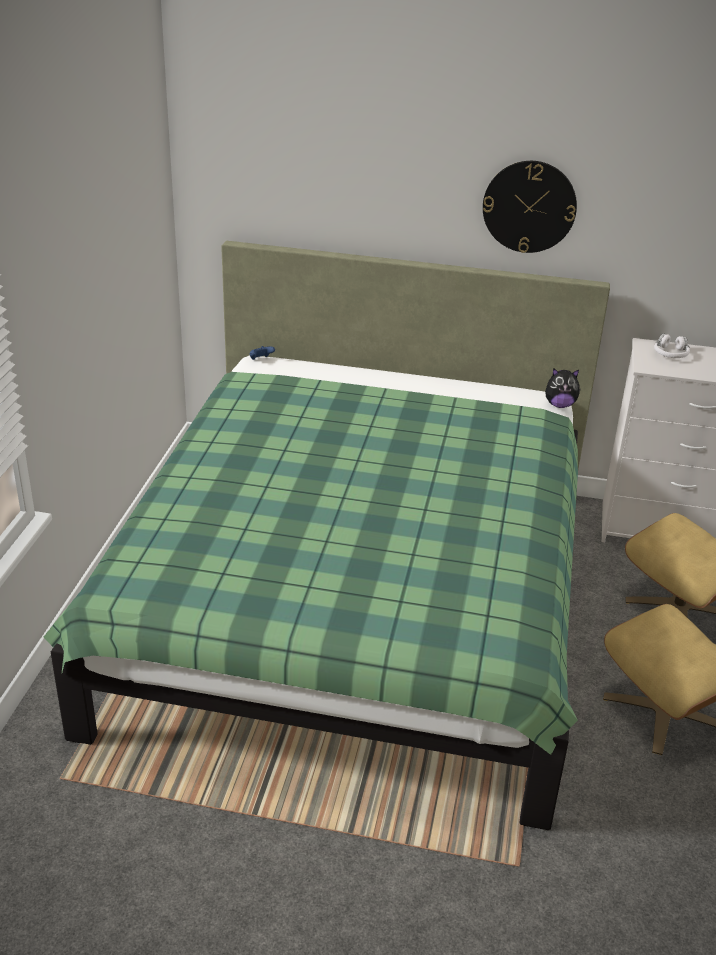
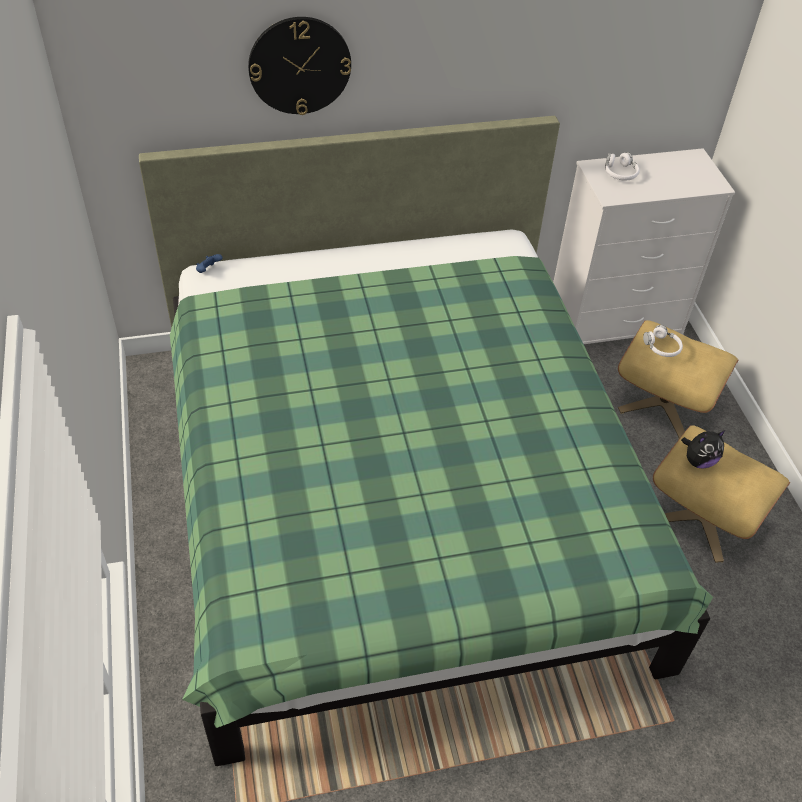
camera: 25 degrees left, 15 degrees up
(529, 206) = (473, 55): wall clock -> wall clock (299, 65)
(559, 405) = (524, 244): plush toy -> plush toy (698, 461)
(676, 534) = (662, 347): none -> white headphones

